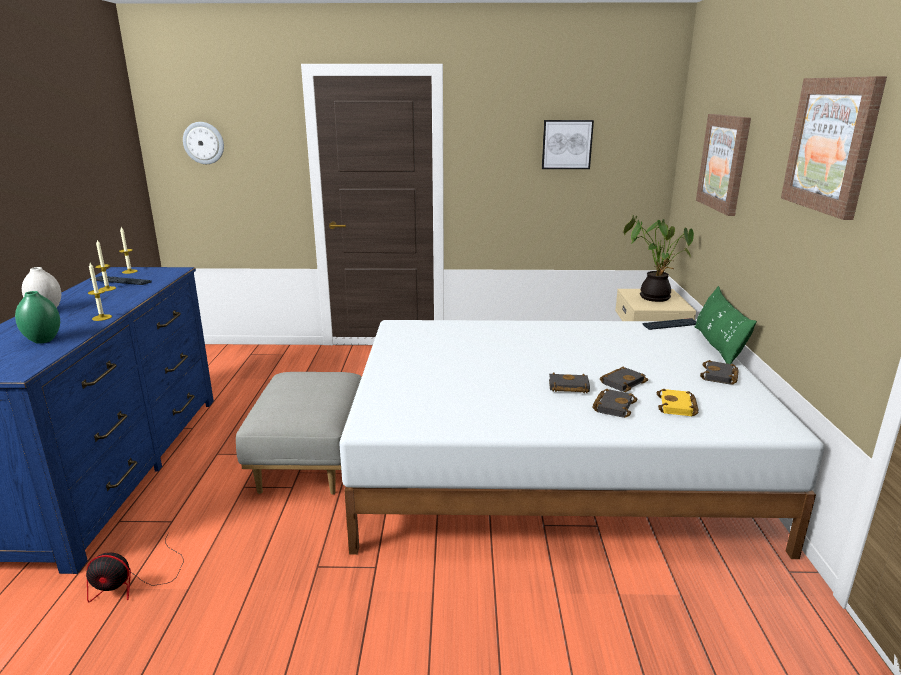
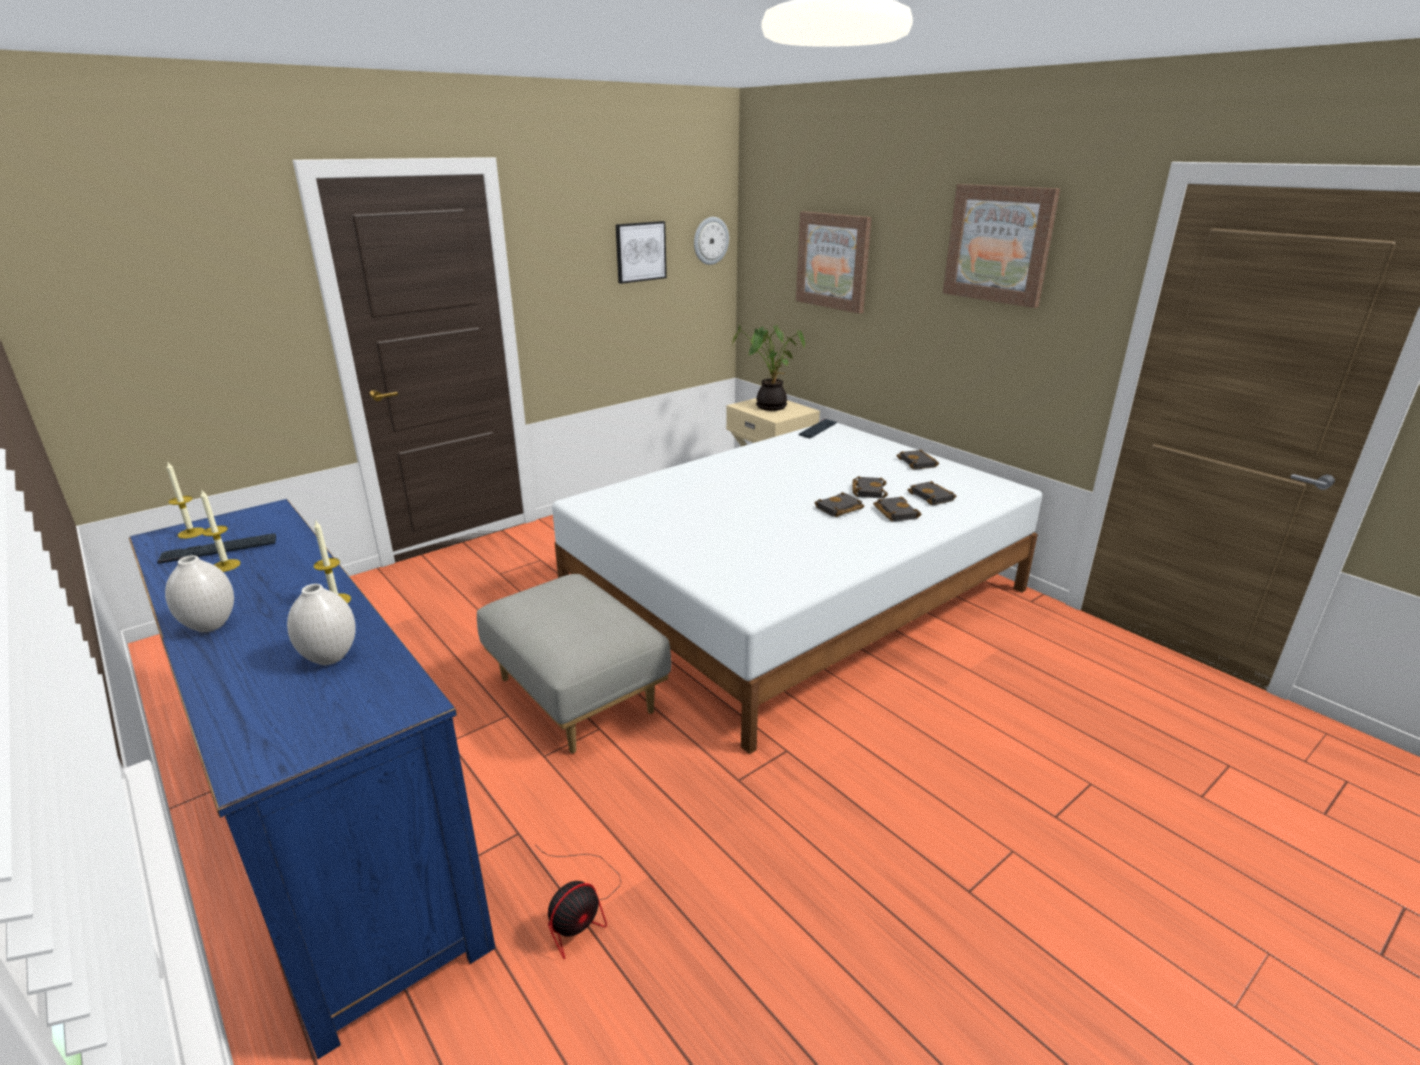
camera: 40 degrees left, 5 degrees up
(43, 340) = (329, 658): green vase -> white vase
(204, 143) = (133, 298): wall clock -> wall clock (710, 240)
(678, 407) = (933, 497): yellow book -> black book
(718, 346) = (878, 438): green pillow -> none

